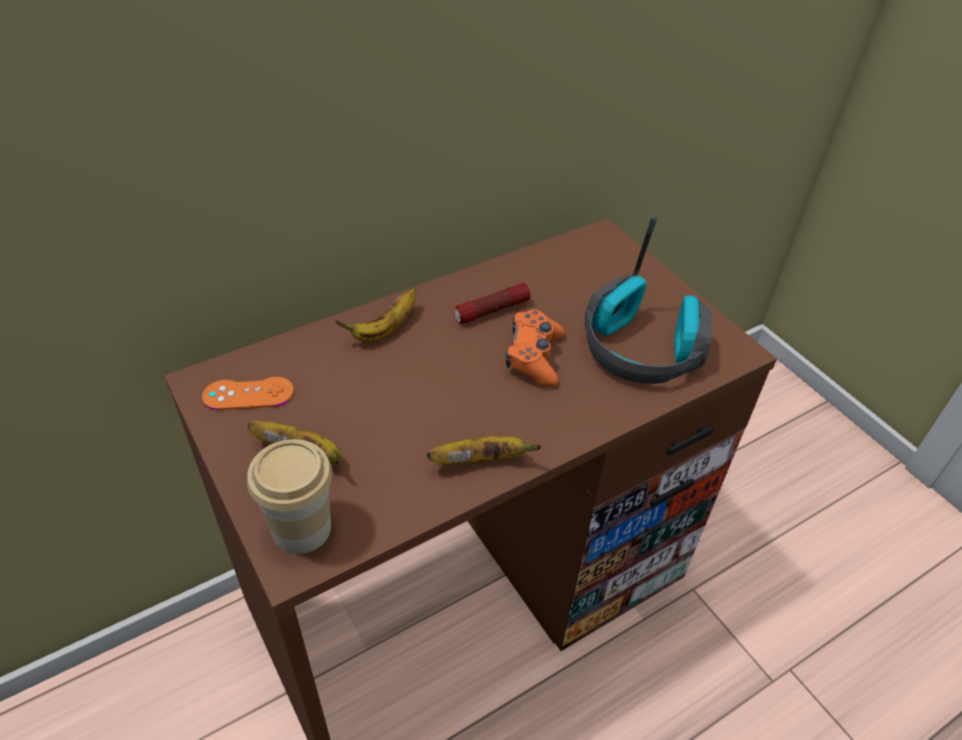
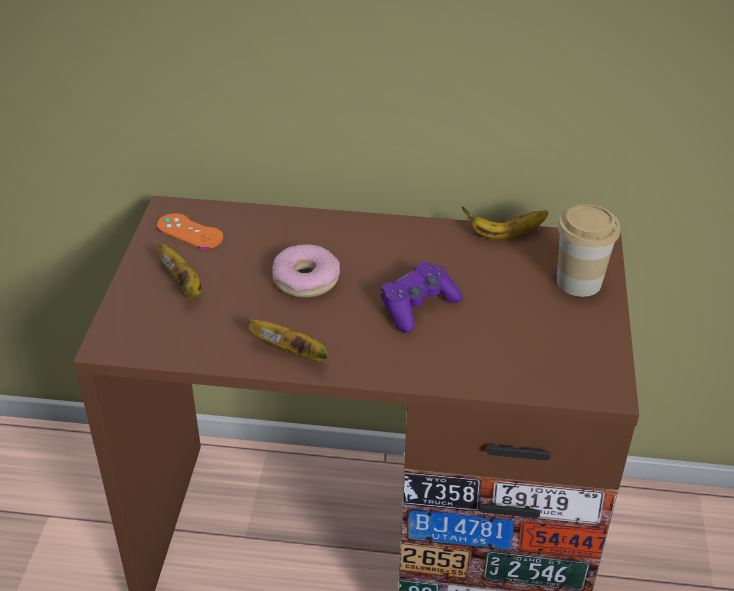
camera: 40 degrees right, 5 degrees down
(301, 528) = (134, 328): cup -> cup (579, 282)
(385, 329) = (327, 233): banana -> banana (505, 235)
(414, 383) = (306, 279): none -> donut
(492, 311) = (424, 258): flashlight -> none
(534, 357) = (418, 306): orange game controller -> purple game controller
(642, 348) = (518, 344): headphones -> none

